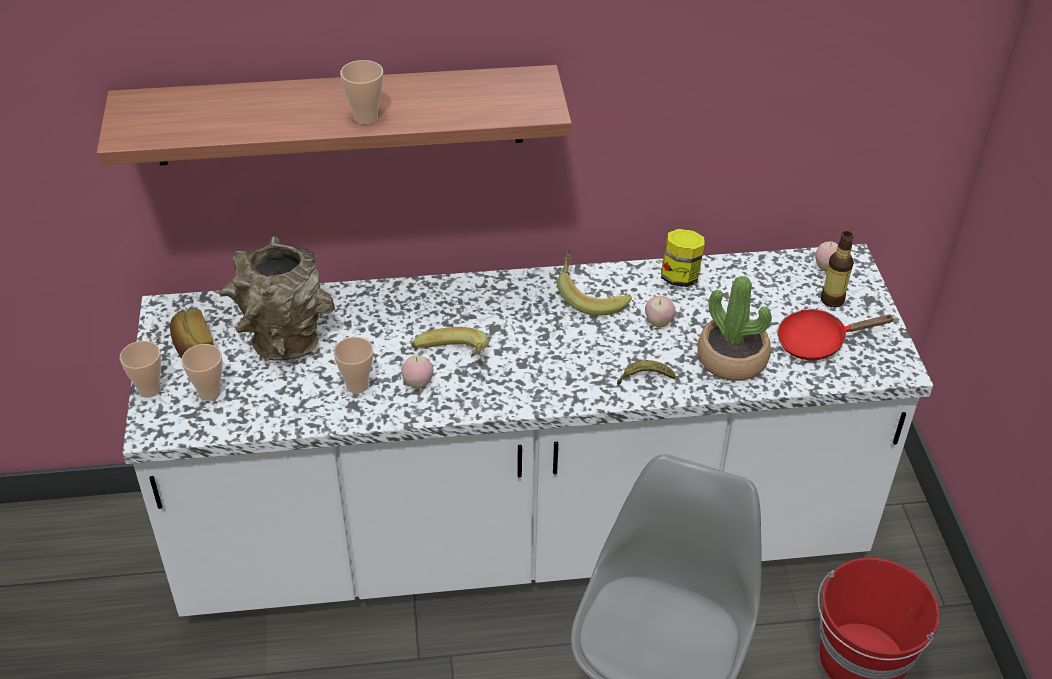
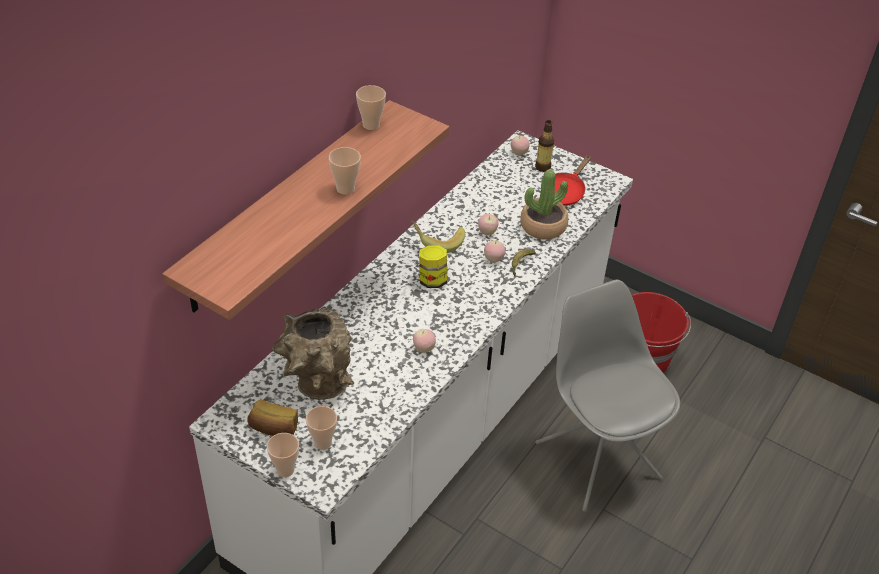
camera: 50 degrees left, 0 degrees up
(357, 385) = (395, 374): cup -> cup (371, 125)
(452, 360) = (421, 324): banana -> none
(622, 353) = (493, 259): none -> apple
(680, 277) = (463, 202): jar -> jar (432, 280)

